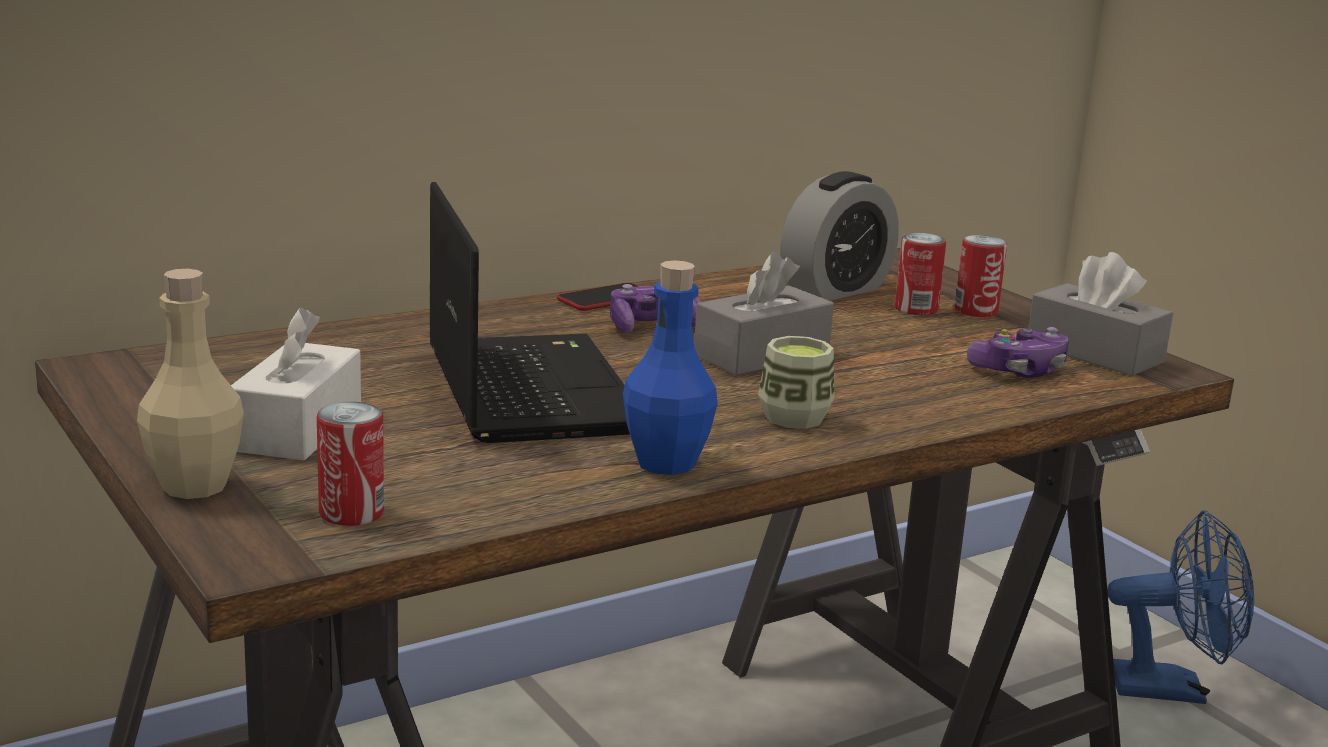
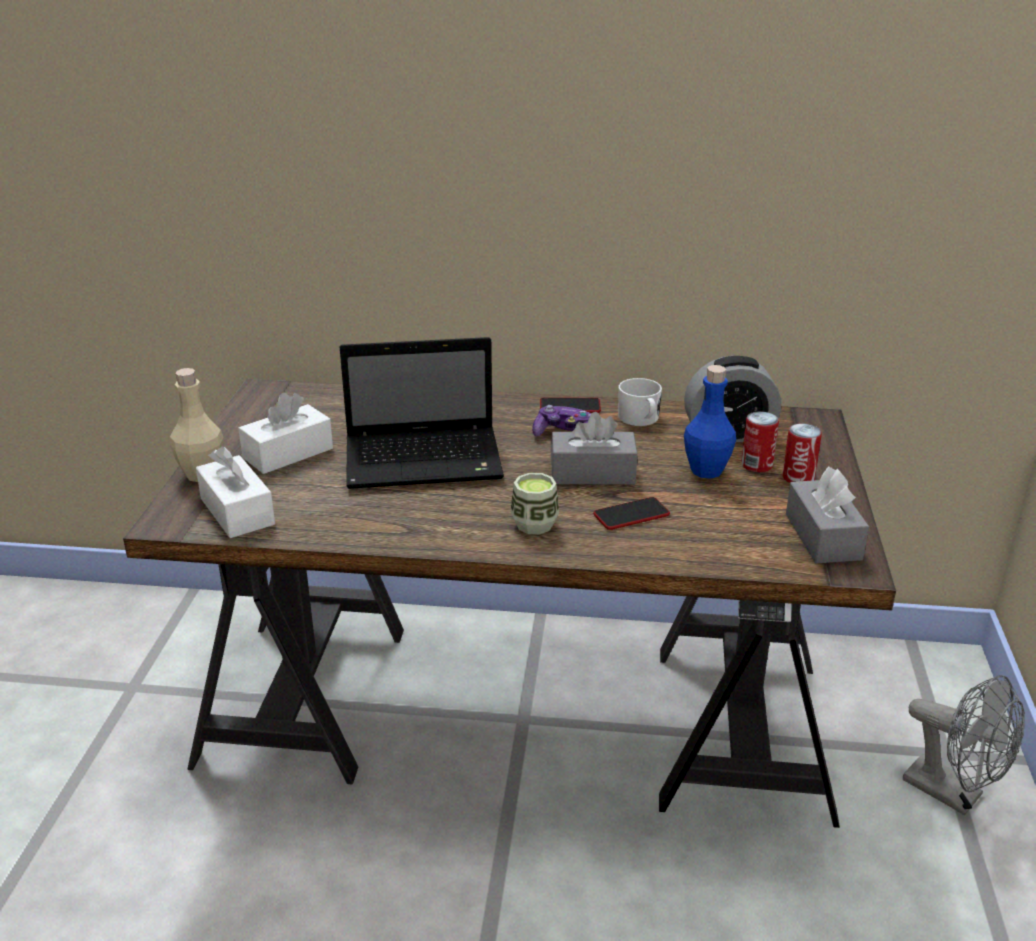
camera: 40 degrees right, 10 degrees up
(351, 513) = (237, 511): can -> white tissue box
(527, 389) = (427, 460): laptop -> laptop turned 60 degrees clockwise
(666, 463) = (417, 532): blue bottle -> blue bottle (706, 470)
(714, 295) = (640, 419): none -> white mug
(881, 381) = (631, 515): none -> phone
(1019, 371) = (739, 534): game controller -> none
(1172, 689) = (953, 794): blue fan -> grey fan

